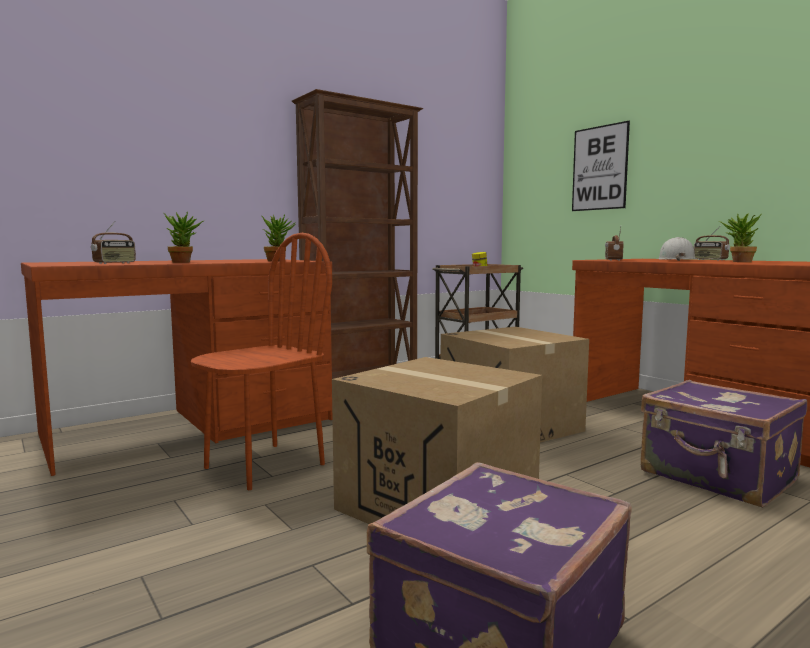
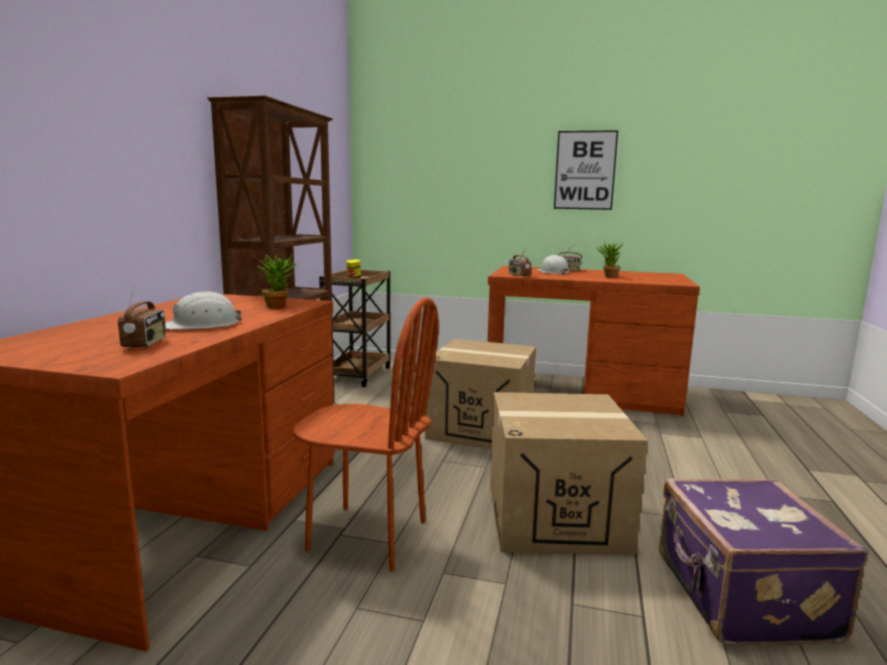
camera: 40 degrees left, 5 degrees up
(185, 262) = (202, 325): potted plant -> white hard hat
(264, 466) = (367, 536): brown chair -> brown chair turned 105 degrees clockwise
(599, 168) = (460, 185): picture -> picture (585, 170)
(717, 478) = (648, 435): purple suitcase -> none

